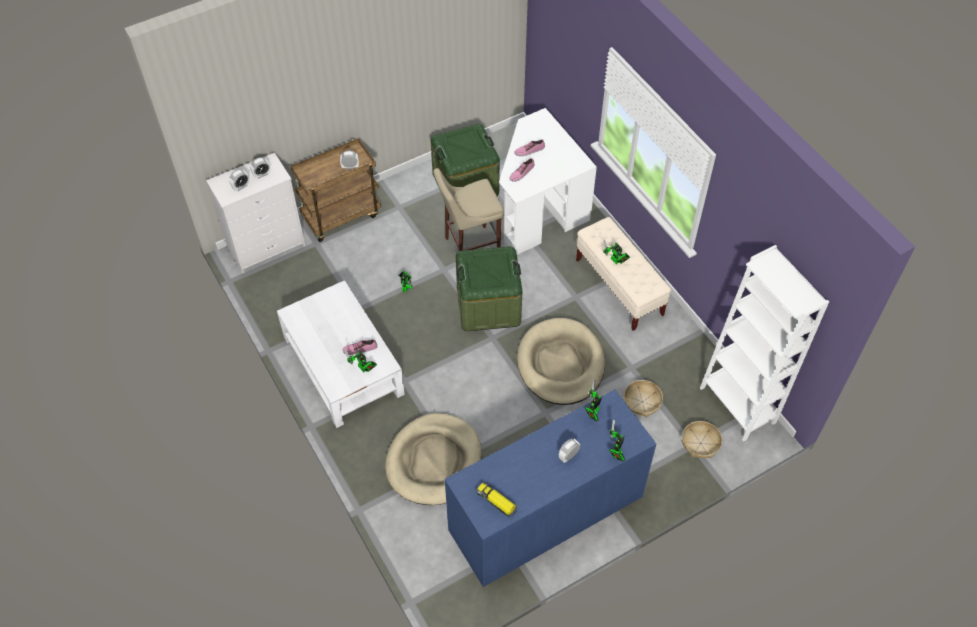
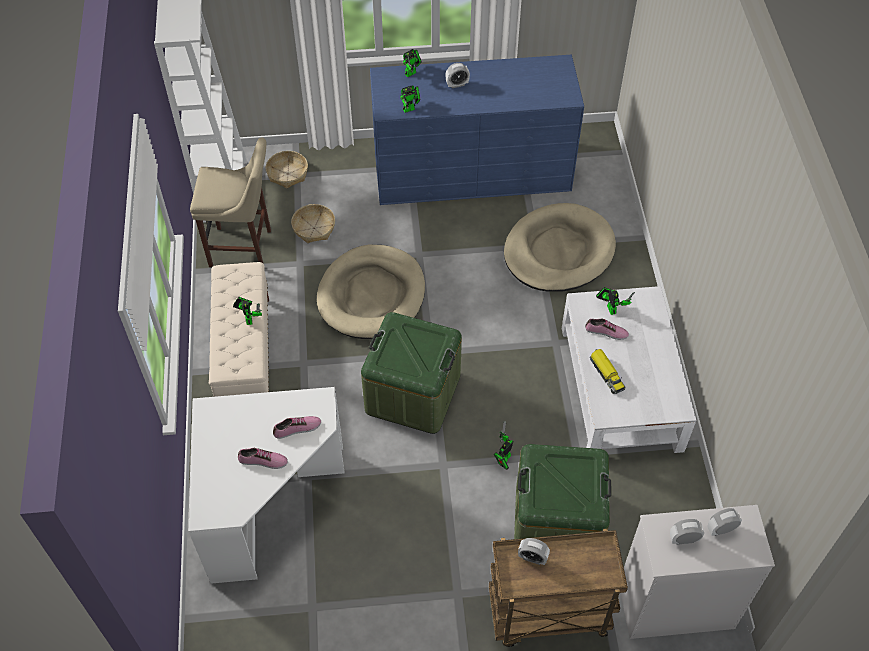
camera: 155 degrees left, 0 degrees up
(465, 184) = (342, 593): green storage box -> green storage box (557, 521)
(469, 247) = (392, 485): beige stool -> beige stool (244, 248)
(497, 502) = (544, 74): toy truck -> toy truck (606, 374)

